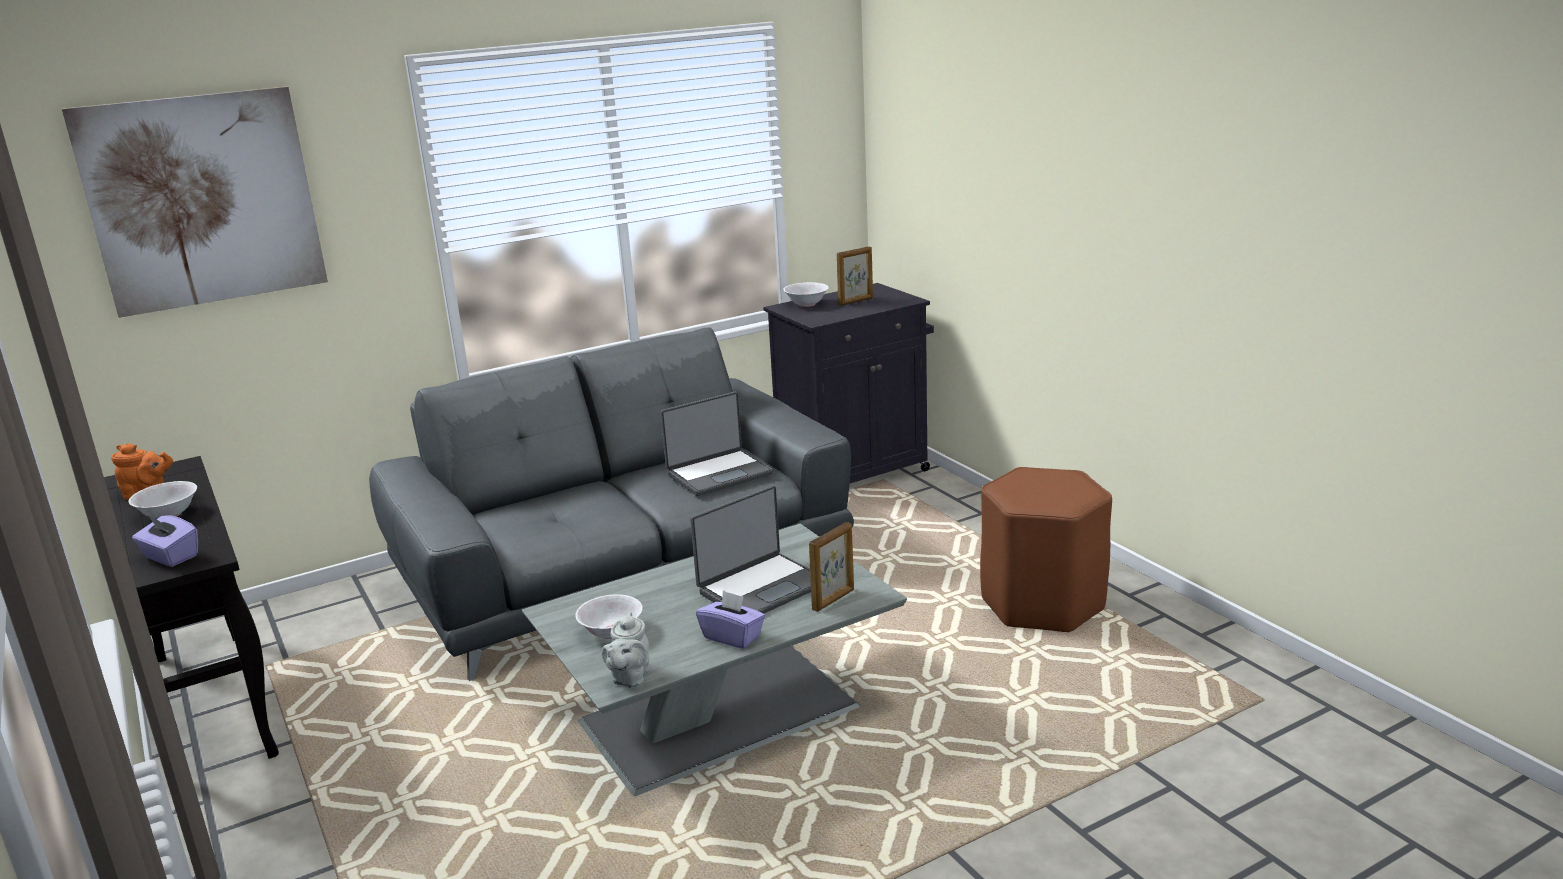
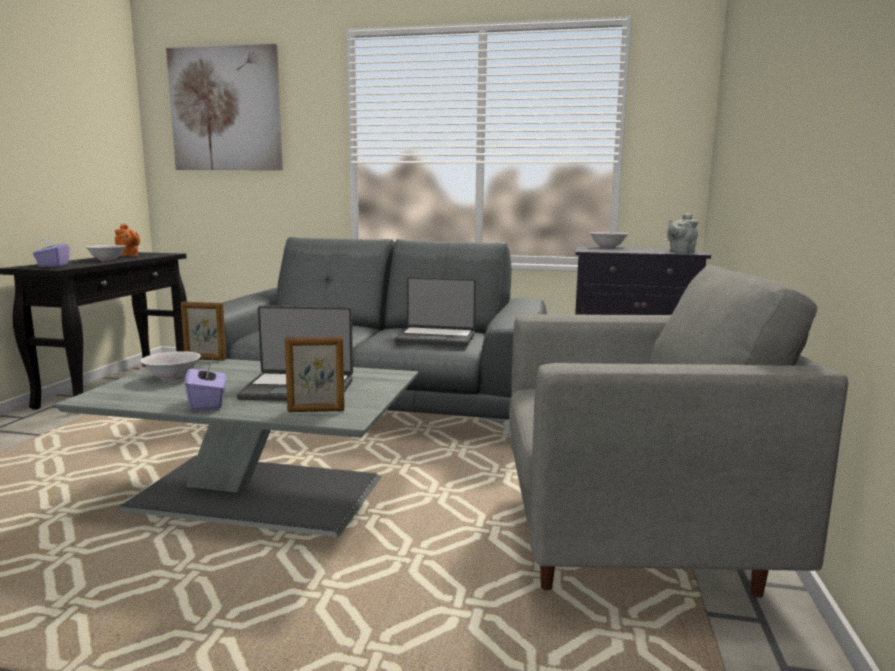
camera: 40 degrees right, 10 degrees down
(629, 678) = (107, 398): grey teapot -> grey teapot (680, 252)
(856, 301) = (648, 250): picture frame -> picture frame (205, 359)
(1043, 604) = (631, 545): brown stool -> grey armchair

